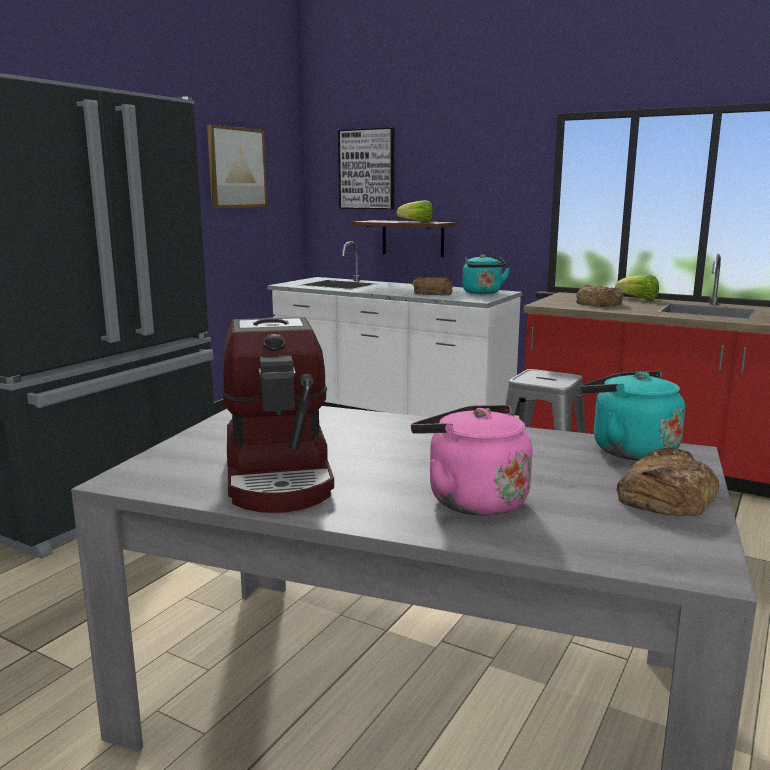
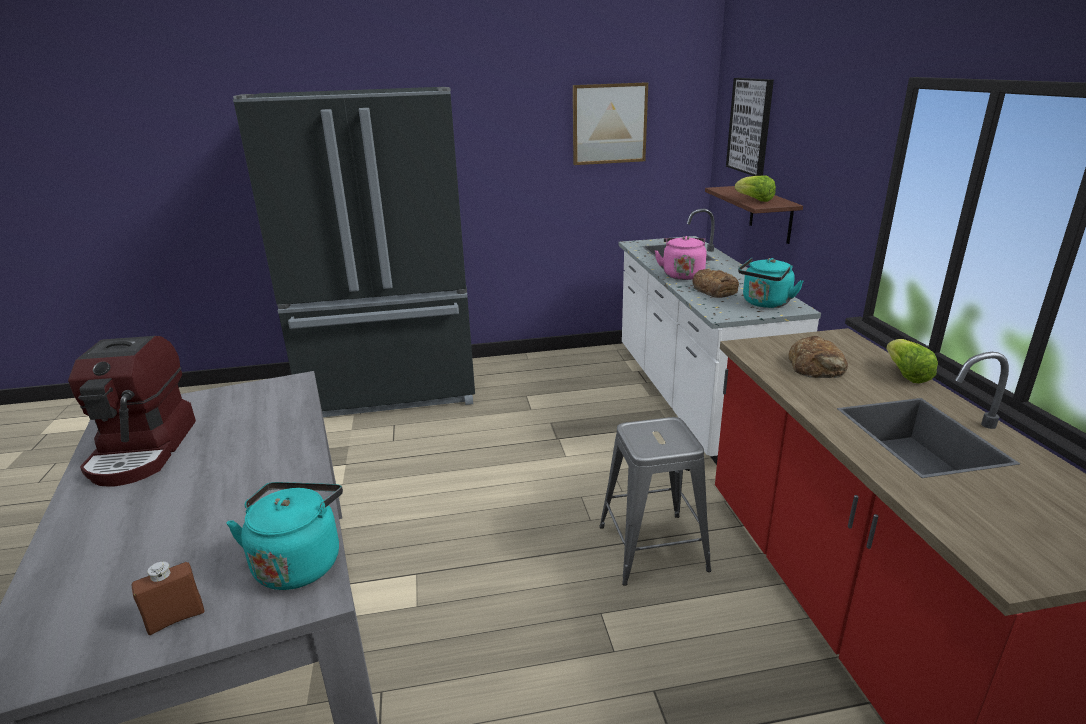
camera: 50 degrees right, 10 degrees up
(280, 476) = (144, 450): coffee machine -> coffee machine turned 45 degrees counterclockwise
(471, 499) = (126, 532): pink kettle -> pink kettle (682, 275)
(665, 495) = (176, 618): bread -> brown bottle

